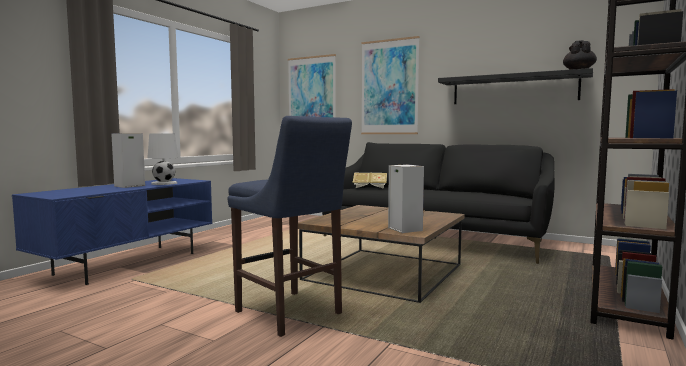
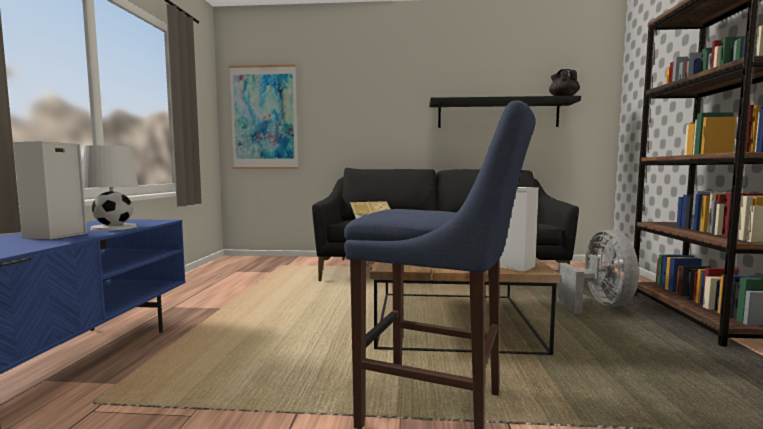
camera: 25 degrees left, 0 degrees up
(389, 87) = (364, 107): picture -> none
(537, 281) = (598, 305): none -> grey fan

